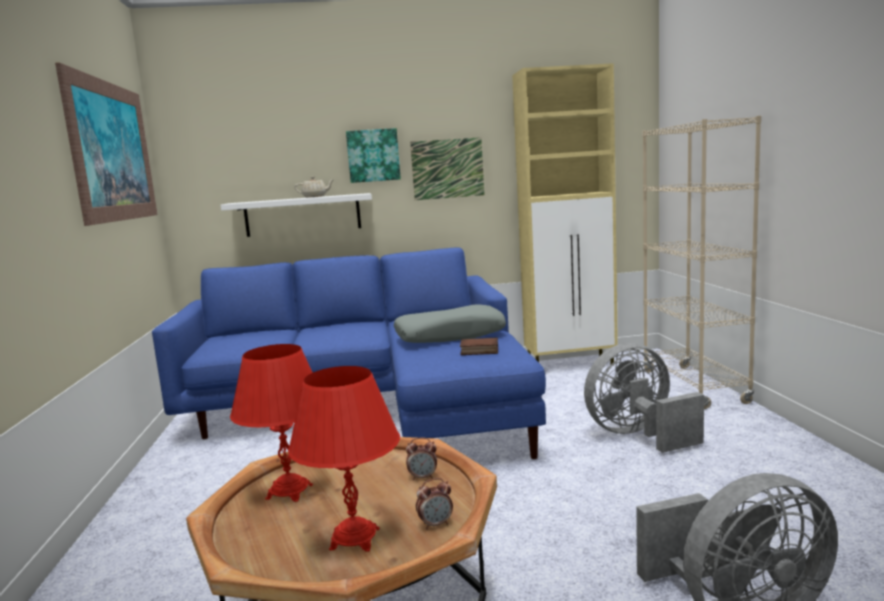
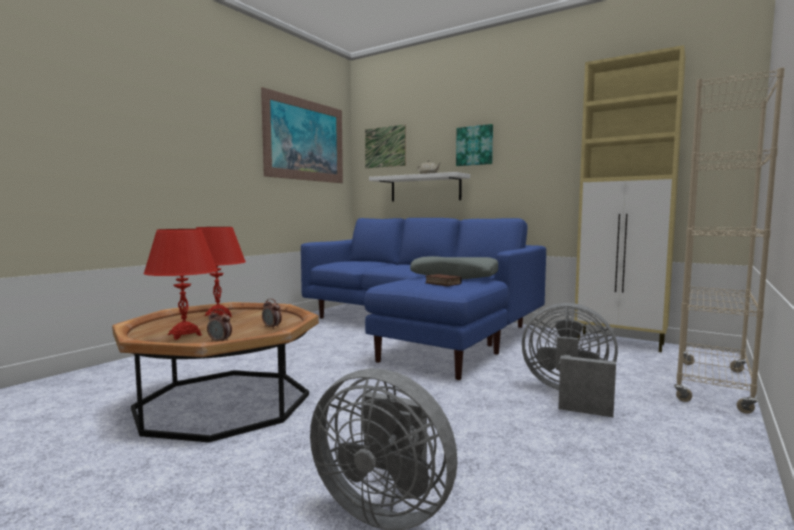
camera: 40 degrees right, 5 degrees down
(447, 168) = (530, 155): picture -> picture (385, 147)

